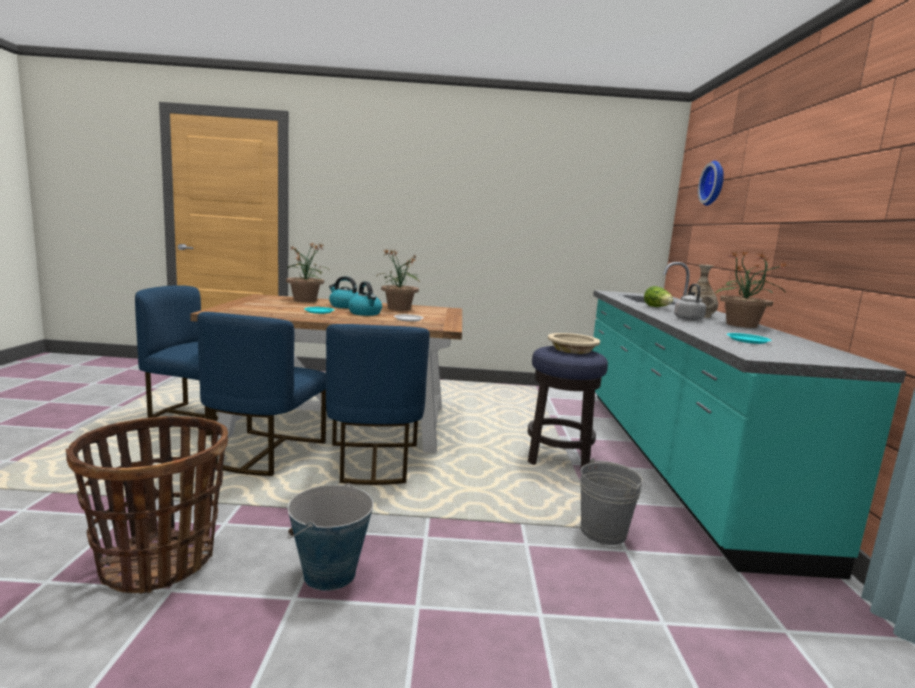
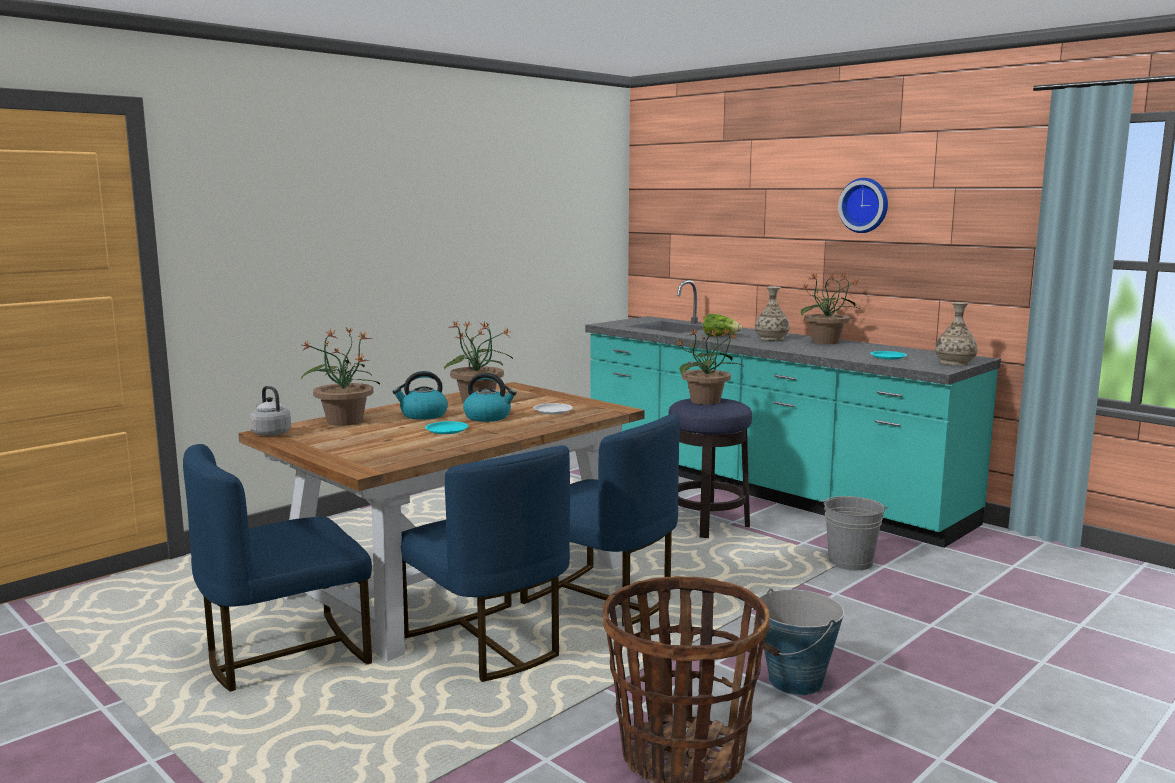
camera: 45 degrees left, 0 degrees up
(572, 349) = (706, 401): beige bowl -> potted plant
(687, 319) = (785, 345): grey kettle -> grey kettle (270, 433)
(714, 183) = (707, 191): wall clock -> wall clock (865, 205)
(810, 358) = (954, 362): none -> vase

